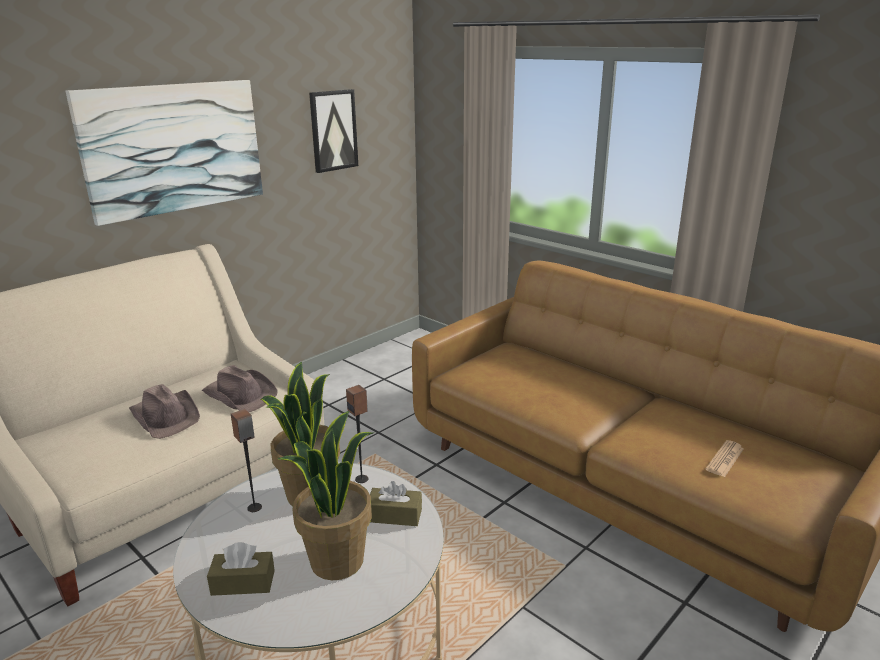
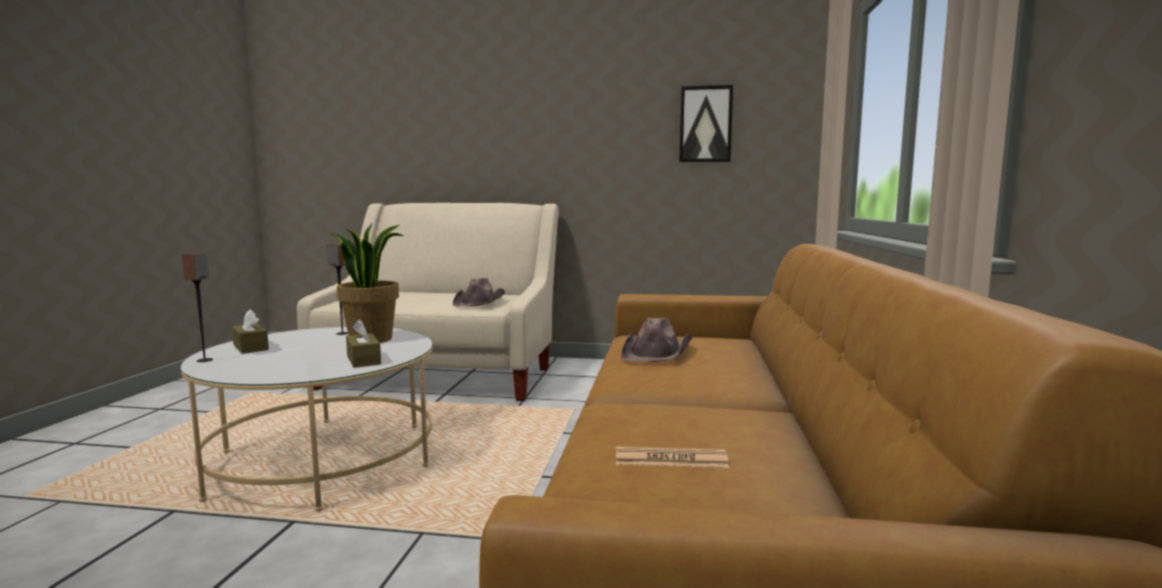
camera: 55 degrees right, 15 degrees down
(166, 416) = (427, 298): brown hat -> brown hat (657, 352)
(174, 148) = (546, 125): picture -> none
(336, 560) = (289, 359): potted plant -> none
(362, 479) = (408, 345): speaker -> speaker (205, 360)

